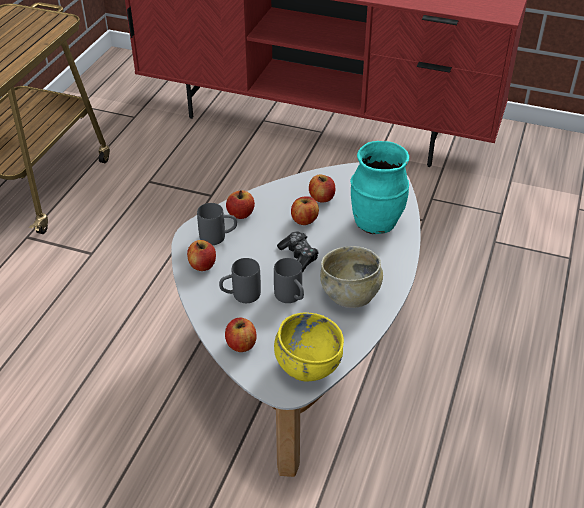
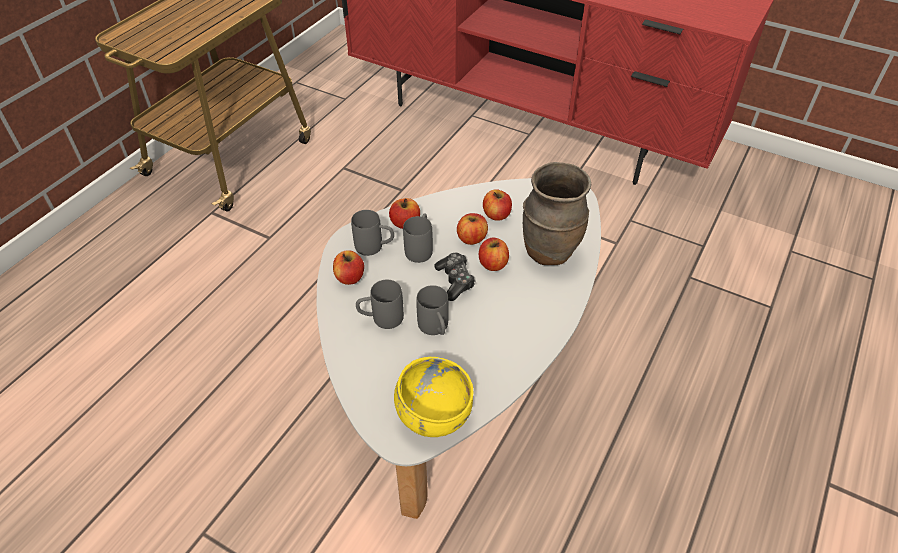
camera: 10 degrees right, 5 degrees up
(241, 344) = (367, 377): apple -> apple (493, 264)
(260, 233) = (420, 248): none -> grey mug
(350, 294) = (501, 333): beige bowl -> none
(376, 223) = (549, 251): turquoise vase -> brown vase

